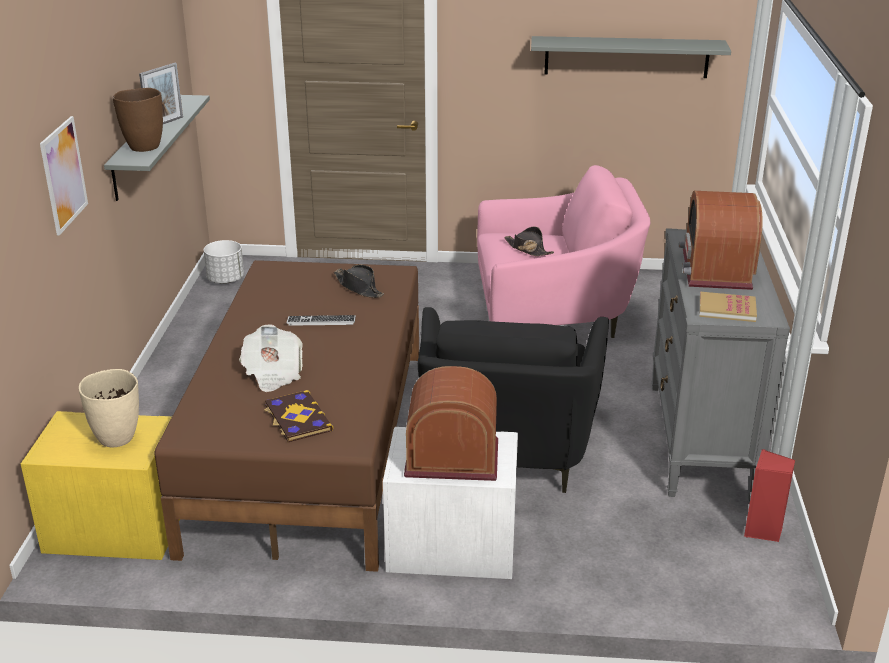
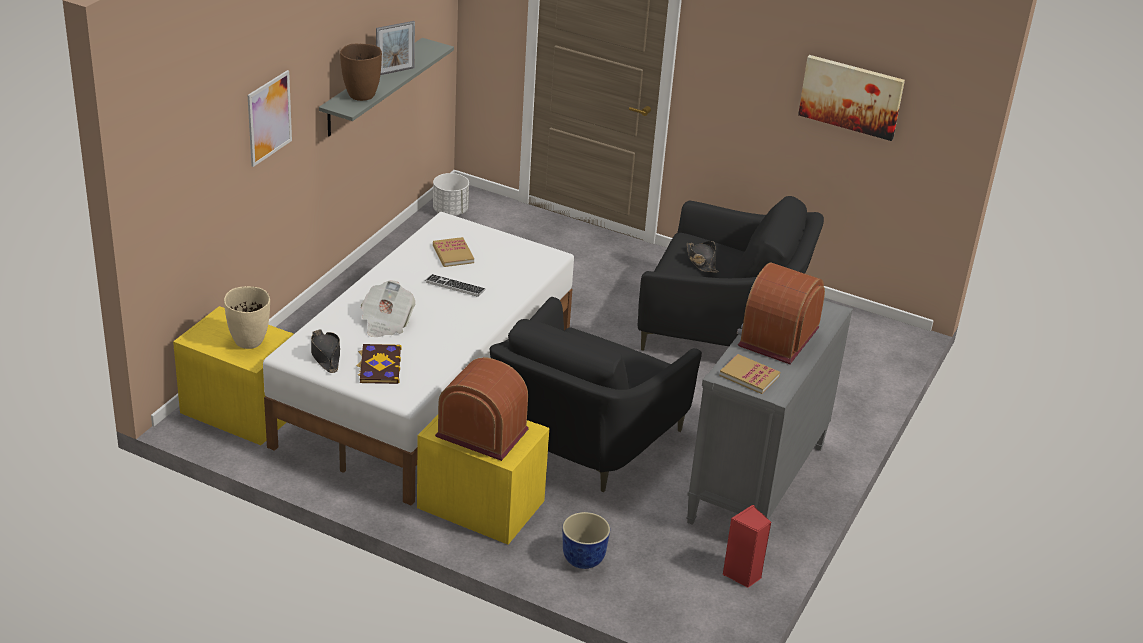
camera: 20 degrees right, 5 degrees up
(296, 293) = (453, 254): none -> book
(309, 445) = (424, 388): brown bed -> white bed
(359, 287) = (508, 262): black hat -> black hat (325, 355)
(451, 545) = (480, 503): white nightstand -> yellow nightstand
(553, 314) = (721, 328): pink armchair -> black armchair
(600, 568) = (583, 560): none -> planter
(626, 57) = (851, 96): grey shelf -> picture

